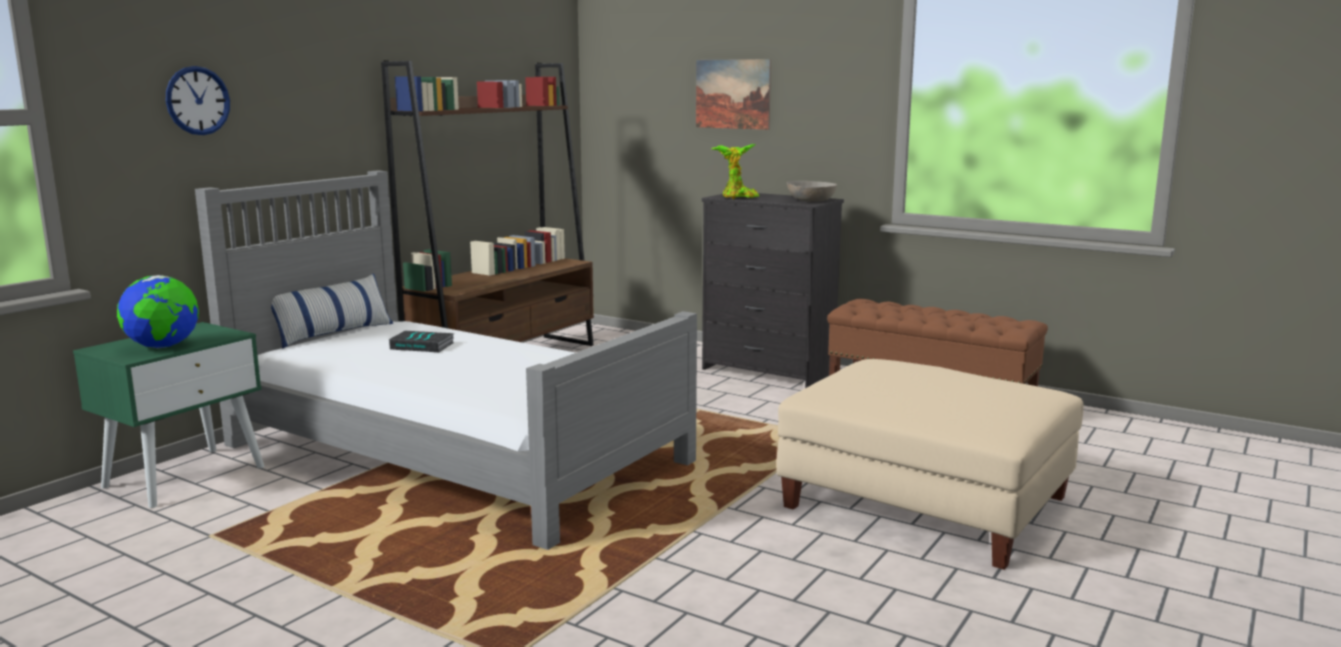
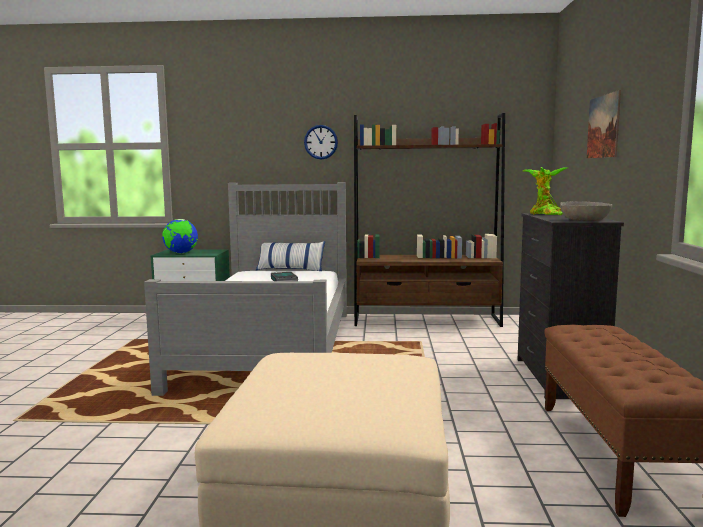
camera: 60 degrees right, 5 degrees down
(197, 100) = (239, 139): wall clock -> wall clock (321, 142)

